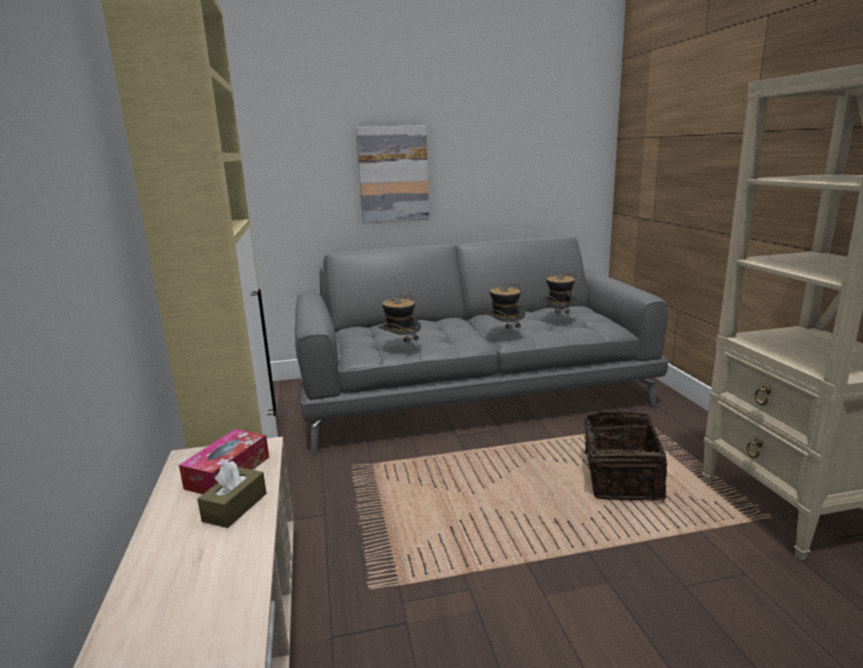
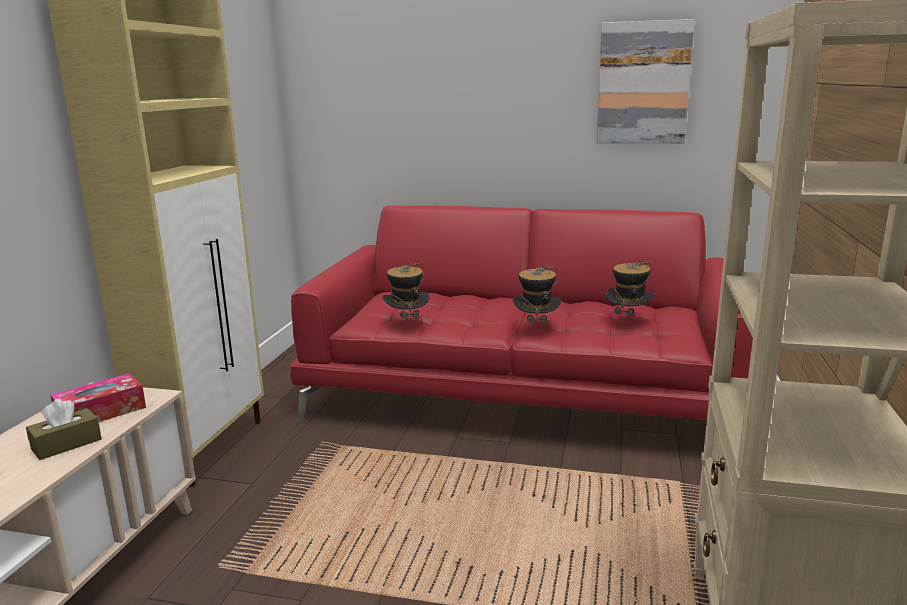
camera: 25 degrees right, 0 degrees up
(393, 174) = (477, 119): picture -> picture (643, 83)
(472, 392) = (523, 392): grey sofa -> red sofa
(619, 478) = (587, 537): basket -> none

